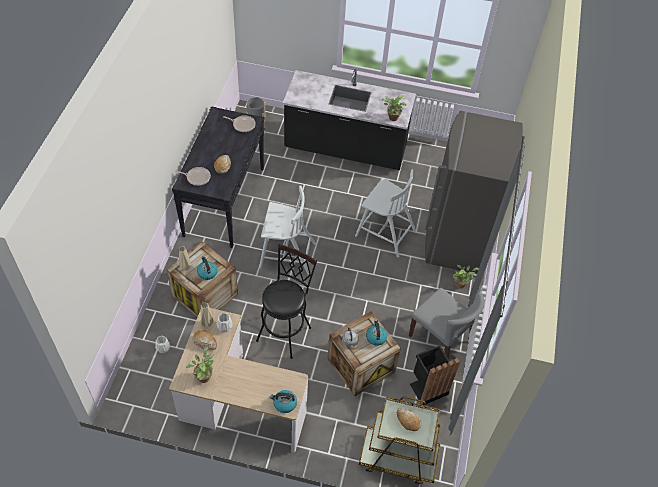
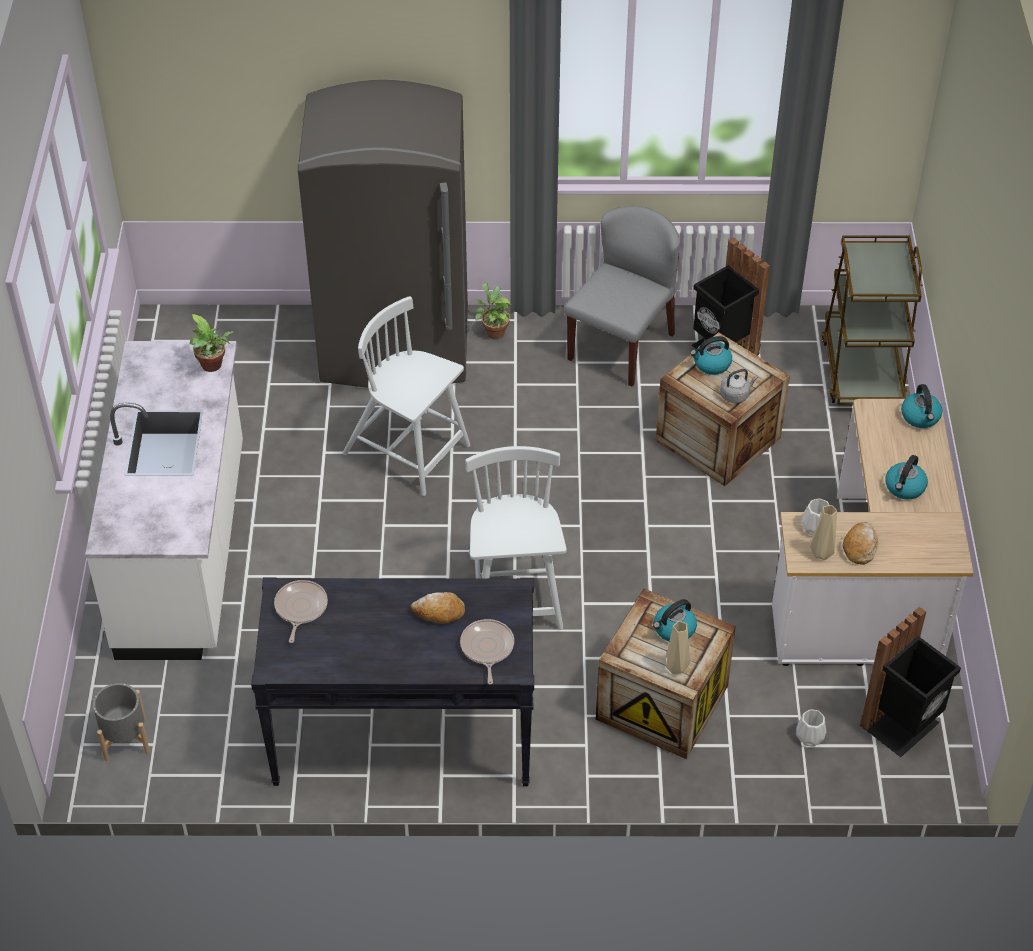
camera: 100 degrees left, 5 degrees down
(152, 389) = (902, 726): none -> black trash can
(203, 376) = (925, 531): potted plant -> none
(236, 377) = (904, 488): none -> kettle
(286, 330) = (691, 555): black stool -> none
(345, 149) = (185, 551): black counter -> white counter
(384, 233) = (408, 451): white chair -> white chair turned 75 degrees counterclockwise
(408, 421) = (875, 271): bread -> none

